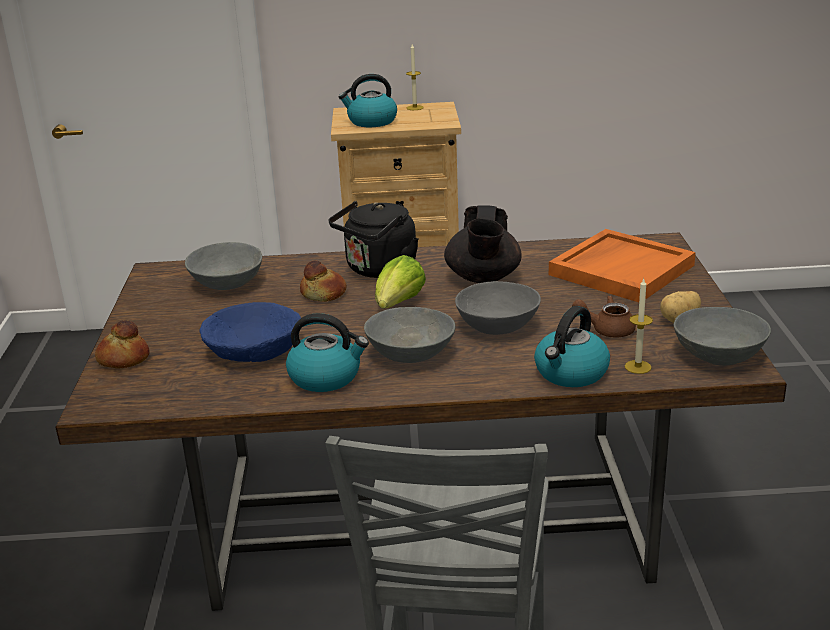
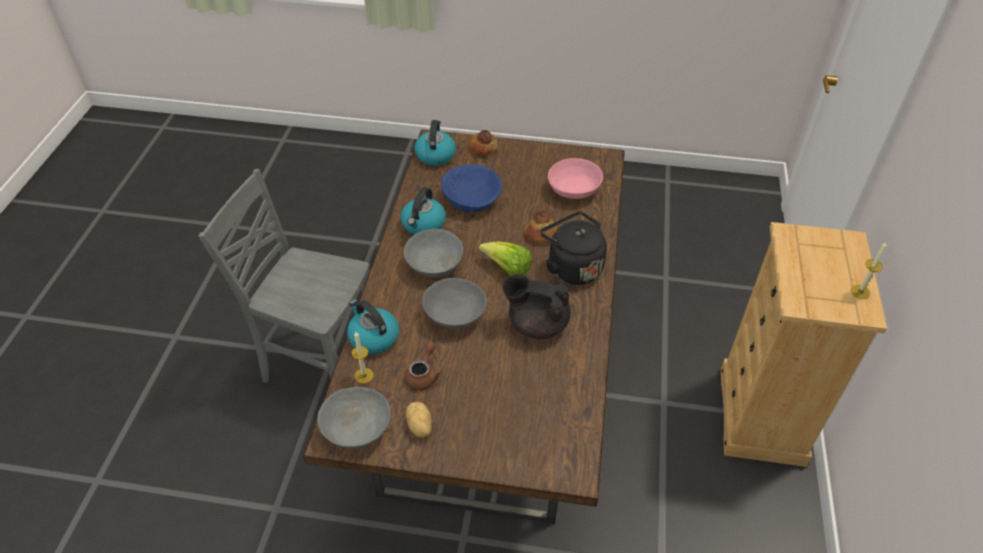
camera: 100 degrees right, 20 degrees up
(226, 283) = (574, 189): grey bowl -> pink bowl
(371, 122) = (808, 252): kettle -> kettle (435, 155)
(621, 269) = (524, 419): orange tray -> none

